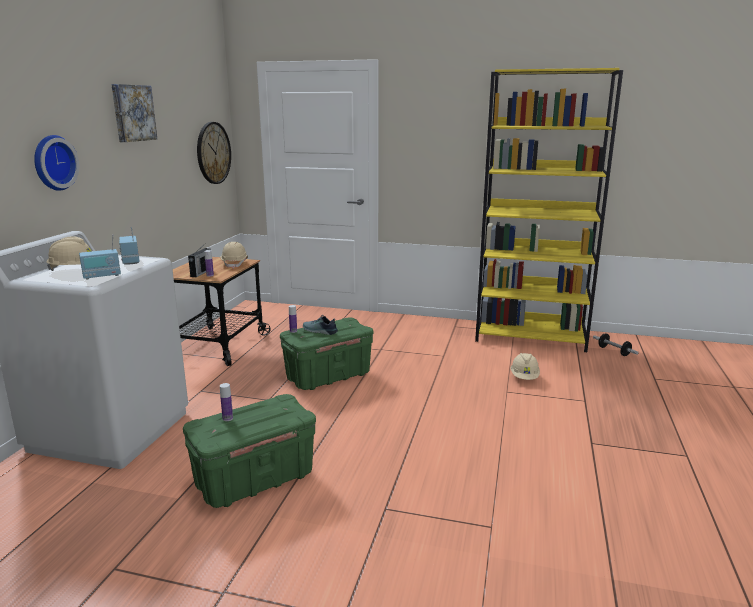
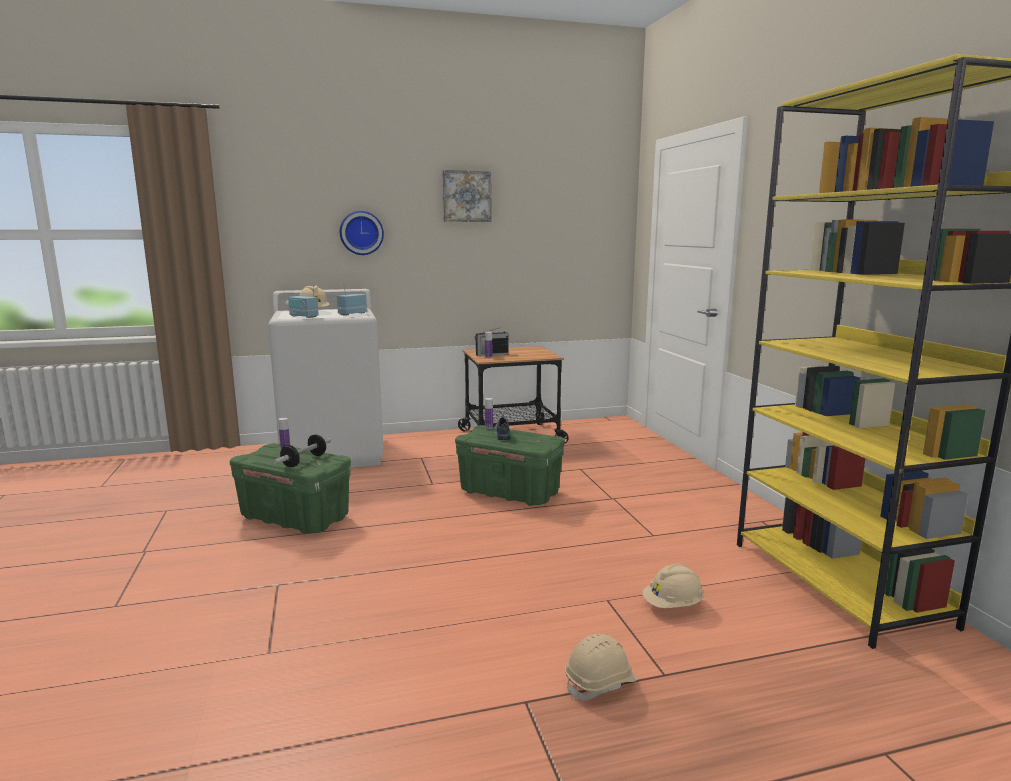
camera: 60 degrees right, 5 degrees down
(213, 153) = (592, 242): wall clock -> none
(235, 264) = (535, 355): beige hard hat -> beige hard hat (600, 683)
(613, 351) = (934, 680): dumbbell -> dumbbell (304, 461)

